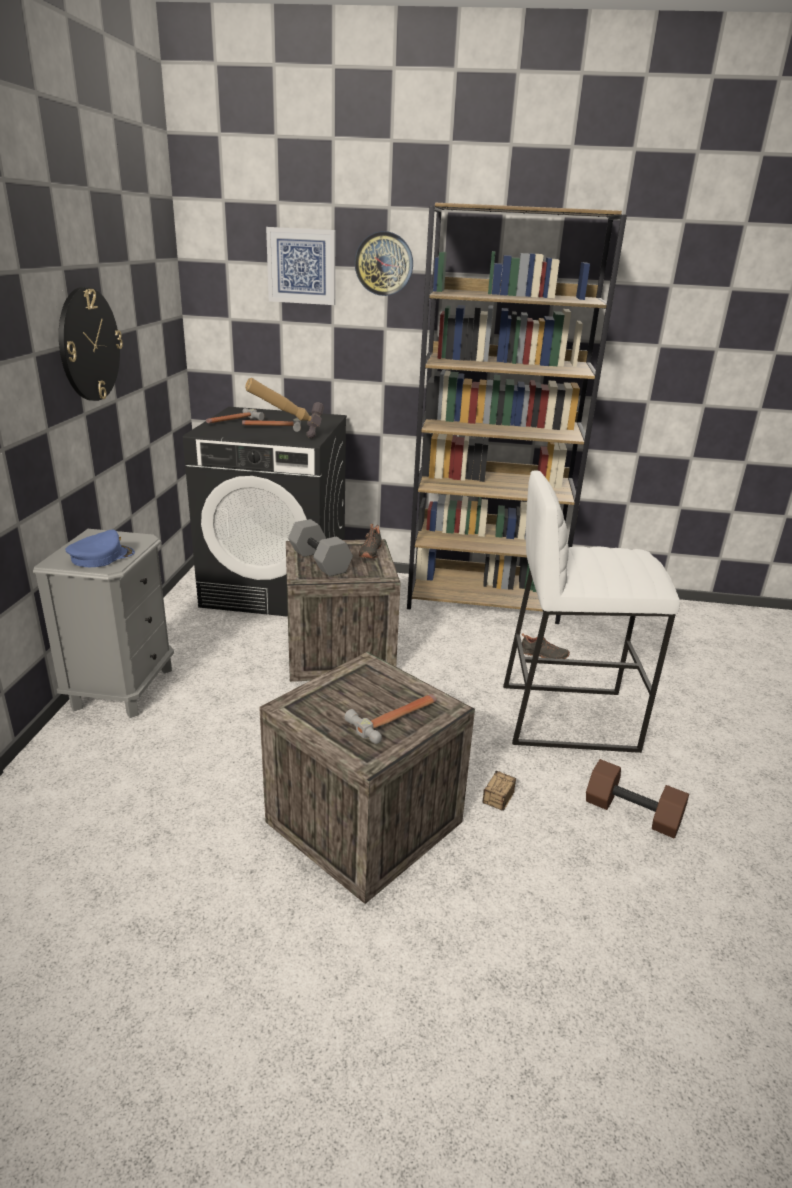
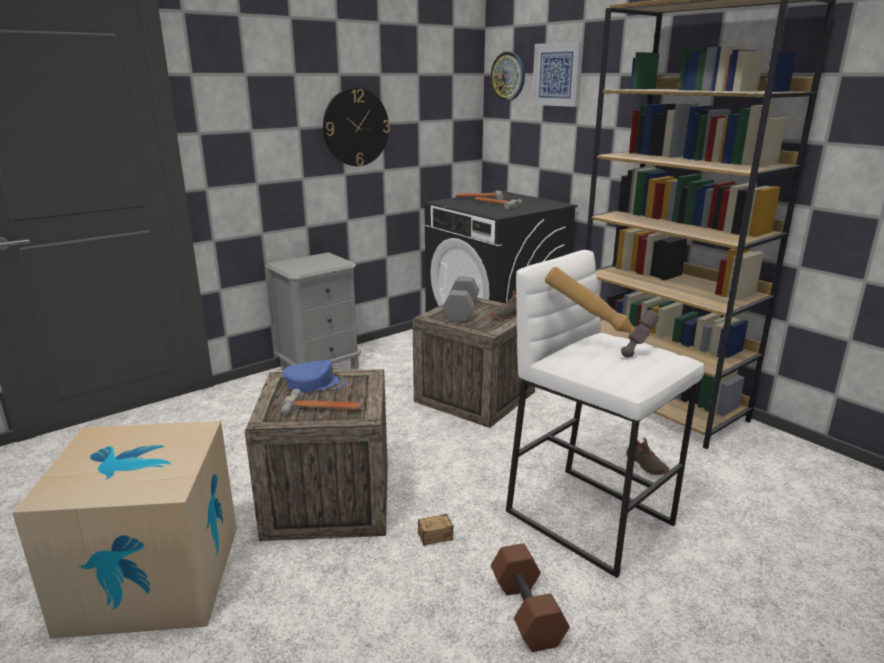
camera: 45 degrees right, 5 degrees down
(101, 557) = (304, 266): blue cap -> blue cap (315, 383)
(287, 437) = (489, 211): hammer -> hammer (597, 348)
(321, 1019) = (153, 577): none -> cardboard box
(384, 263) = (616, 68): wall clock -> wall clock (508, 76)

